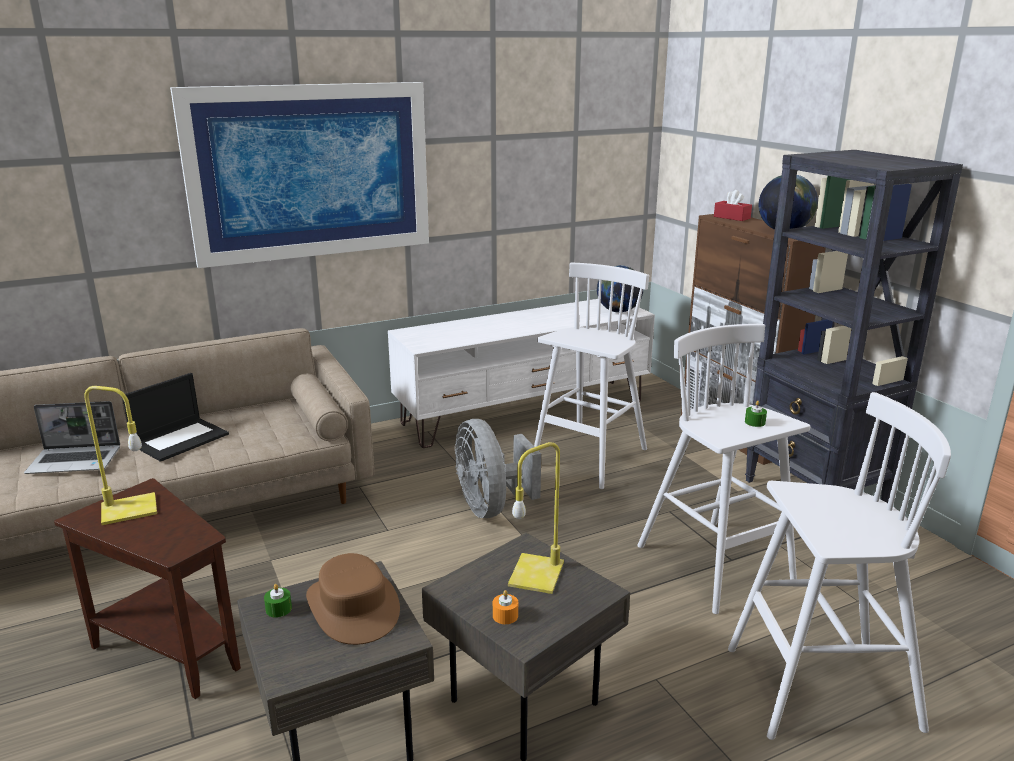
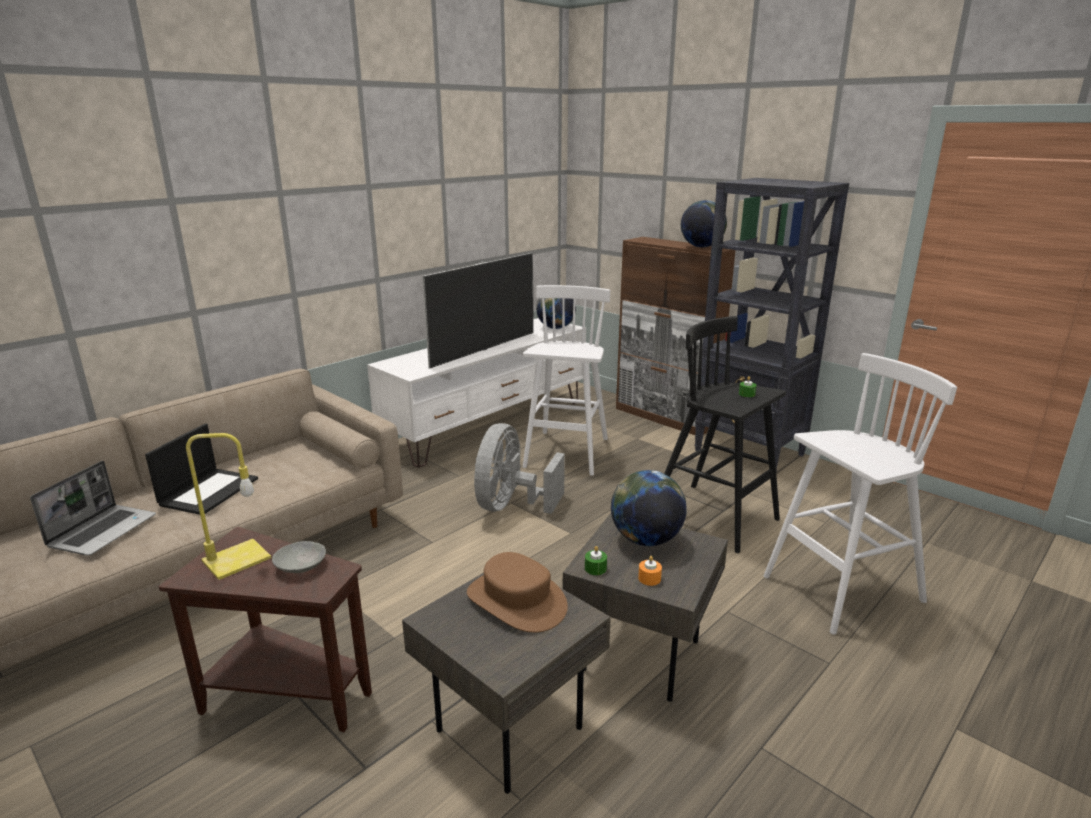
camera: 20 degrees left, 0 degrees up
(76, 461) = (103, 531): laptop -> laptop turned 45 degrees counterclockwise
(175, 526) = (301, 565): none -> grey bowl
(278, 609) = (449, 618): green candle -> green candle (595, 568)
(310, 172) = (289, 216): picture -> none
(491, 507) = (511, 506): grey fan -> grey fan turned 60 degrees clockwise
(518, 328) = (484, 349): none -> television
(536, 572) = (646, 540): yellow table lamp -> globe
(716, 566) = (715, 518): white stool -> black stool
(732, 217) = (650, 240): red tissue box -> none

